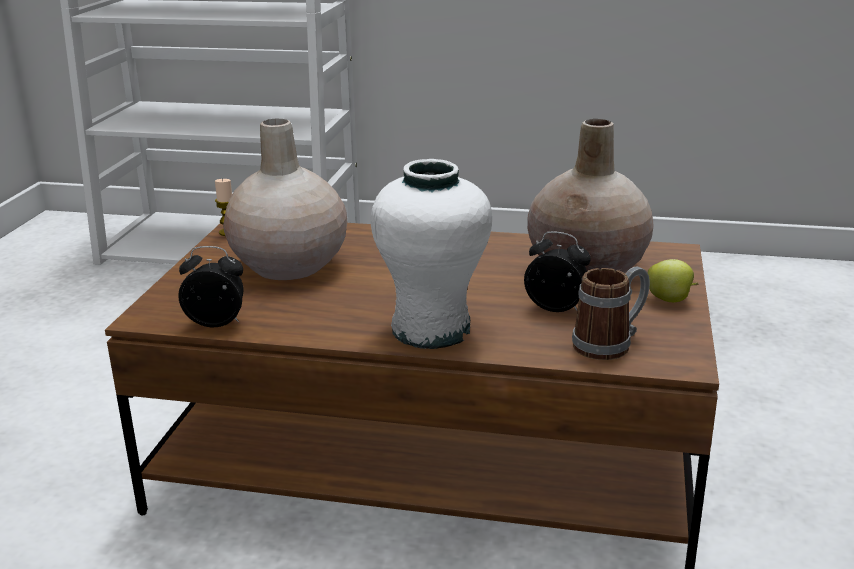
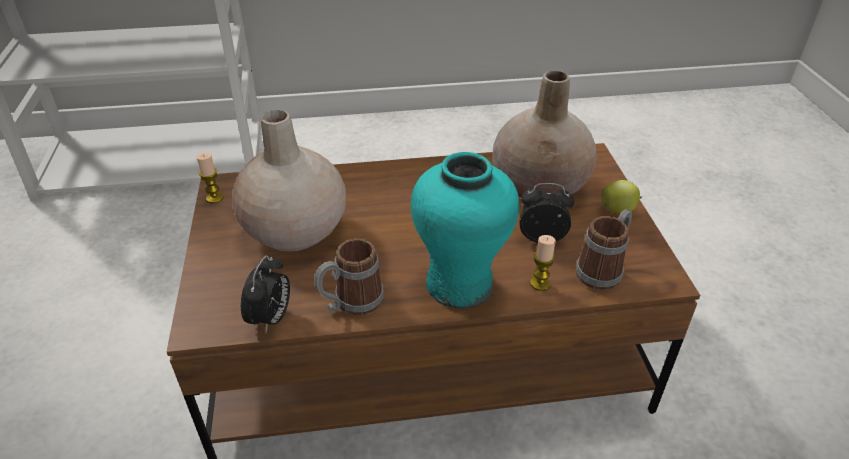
camera: 20 degrees left, 15 degrees up
(217, 323) = (271, 318): alarm clock -> alarm clock turned 120 degrees clockwise
(305, 325) = (351, 303): none -> mug
(431, 329) = (459, 283): white vase -> turquoise vase
(524, 343) = (540, 283): none -> candle

